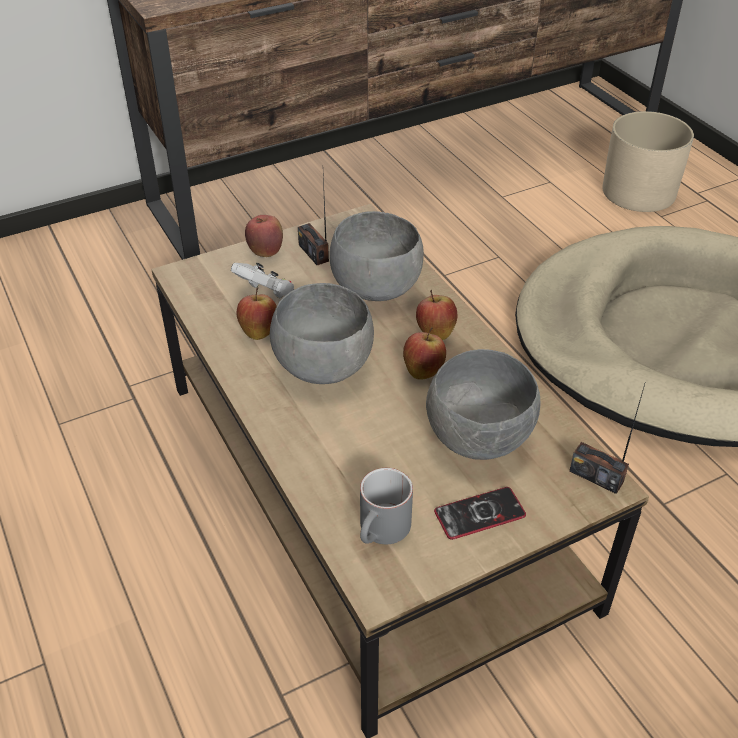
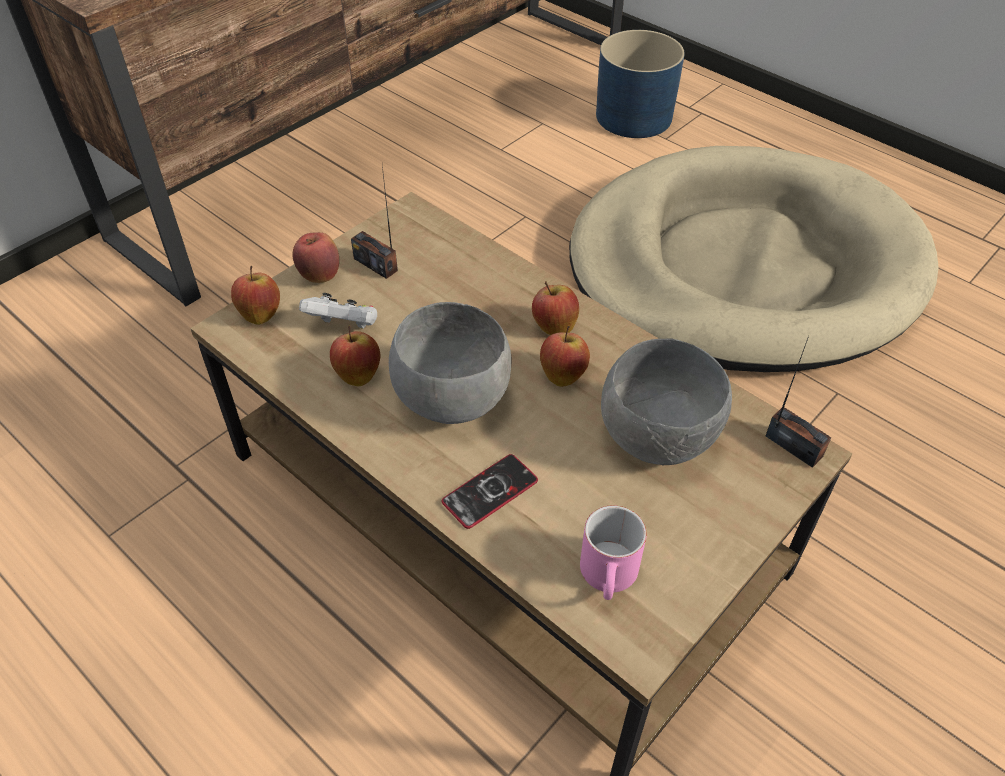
camera: 20 degrees left, 5 degrees up
(207, 270) = (260, 314): none -> apple
(374, 287) = (463, 290): grey bowl -> none
(382, 532) = (610, 578): grey mug -> pink mug
(479, 514) = (700, 524): phone -> phone (490, 492)
(596, 476) = (793, 446): radio -> radio turned 150 degrees counterclockwise
(639, 192) = (634, 117): beige planter -> blue planter

